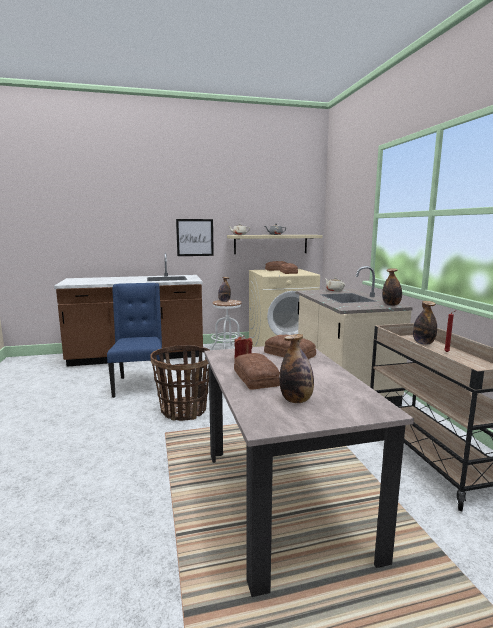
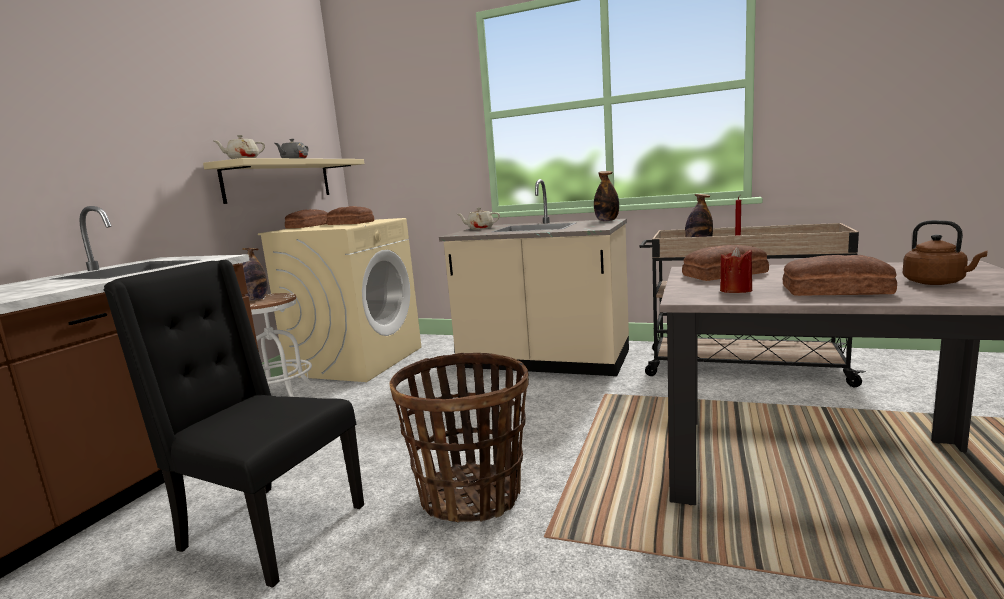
camera: 55 degrees left, 0 degrees up
(139, 385) = (268, 529): blue chair -> black chair
(195, 237) = (136, 169): picture -> none
(296, 400) = (936, 283): bottle -> brown kettle

